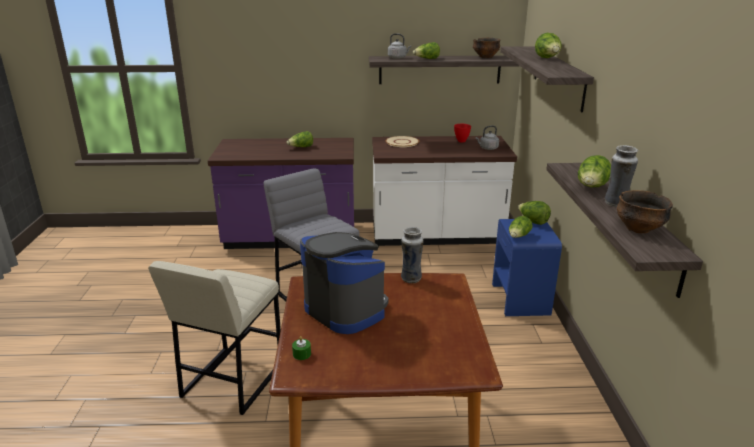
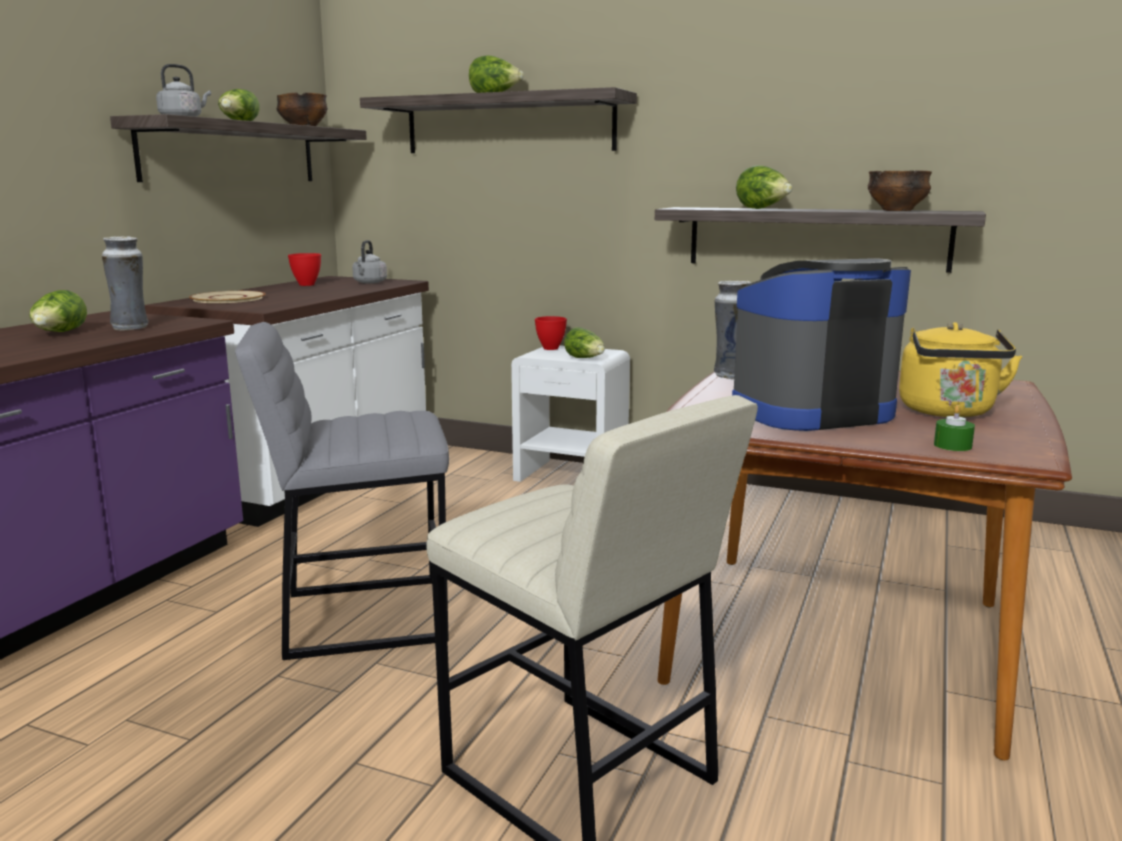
camera: 65 degrees left, 10 degrees down
(374, 351) = (948, 412): none -> yellow kettle
(520, 299) = (572, 476): blue nightstand -> white nightstand
(533, 222) = (551, 348): lettuce -> red bowl
(616, 204) = (820, 209): vase -> vase (131, 328)

